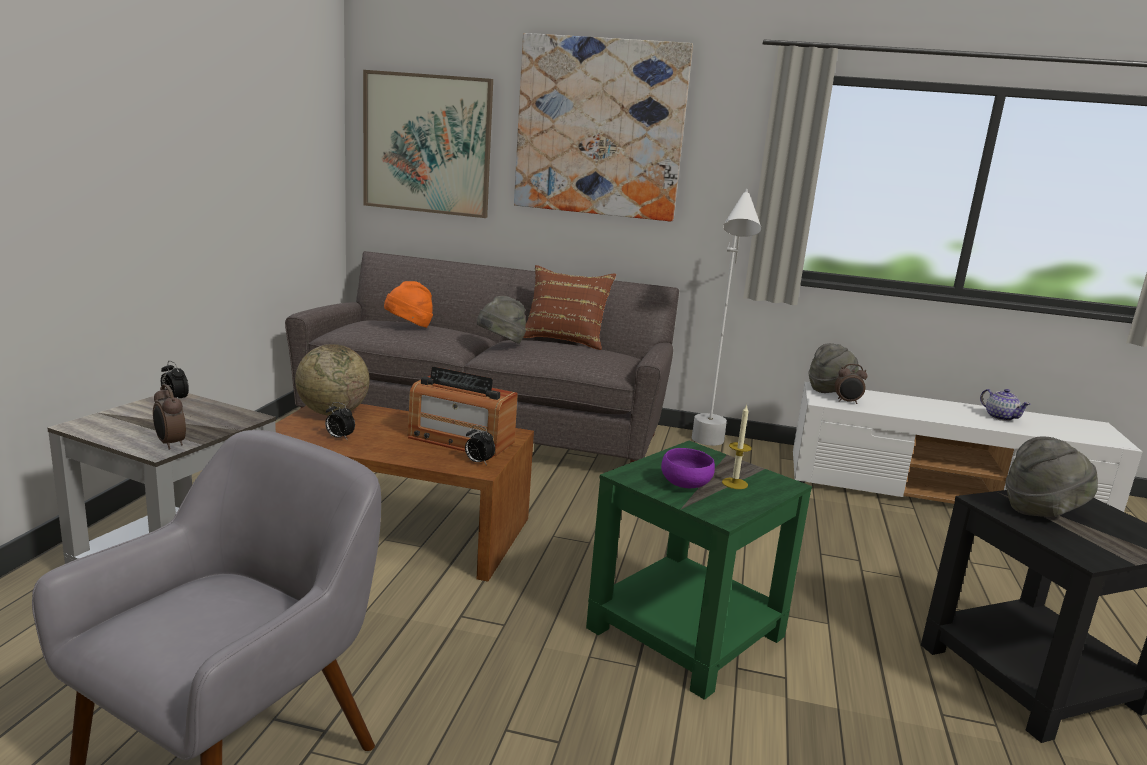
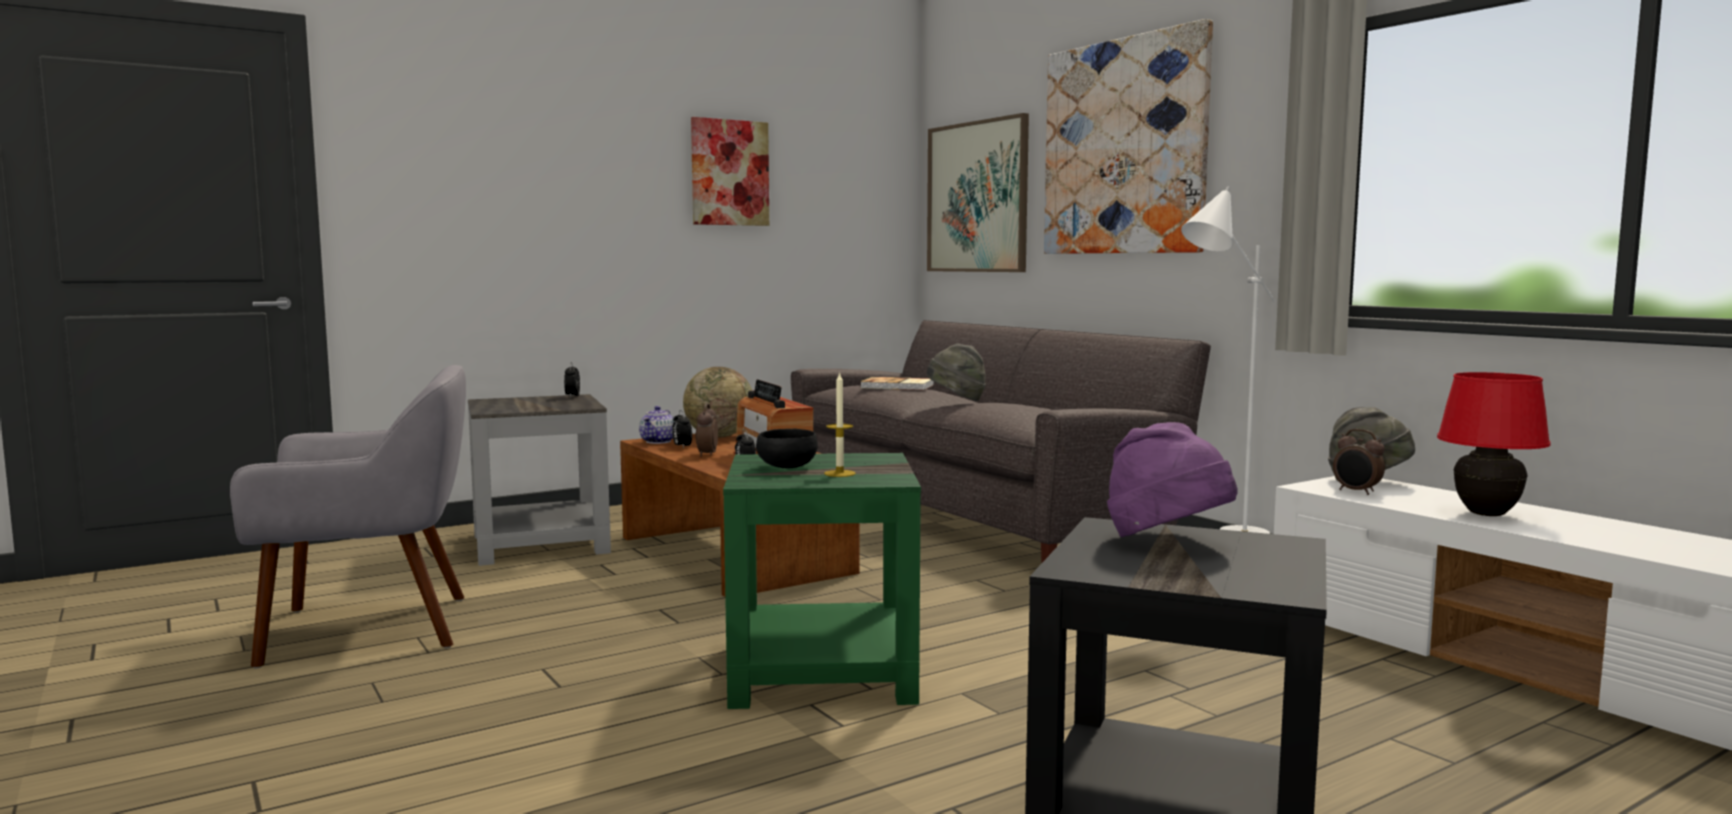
camera: 45 degrees right, 10 degrees down
(170, 444) = (503, 410): alarm clock -> alarm clock (706, 454)
(223, 113) = (729, 173): none -> picture
(409, 327) = (897, 386): orange hat -> book
(565, 339) = (1049, 404): brown pillow -> none
(686, 485) = (787, 468): purple bowl -> black bowl
(927, 411) = (1487, 514): none -> red table lamp
(1000, 417) = (1641, 537): teapot -> teapot (659, 441)
(1042, 511) = (1168, 542): grey hat -> purple hat

